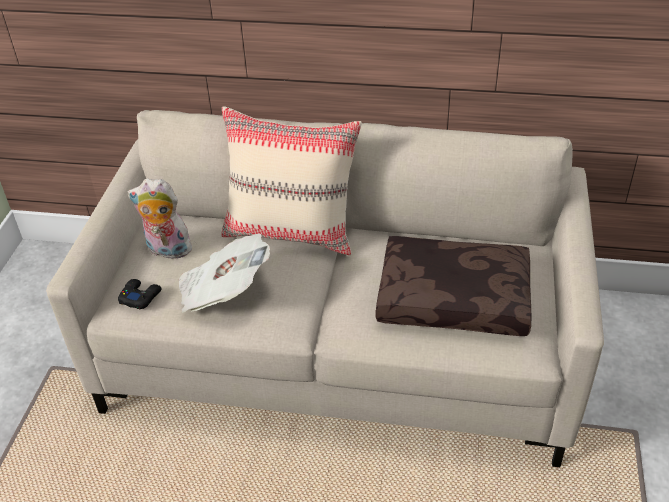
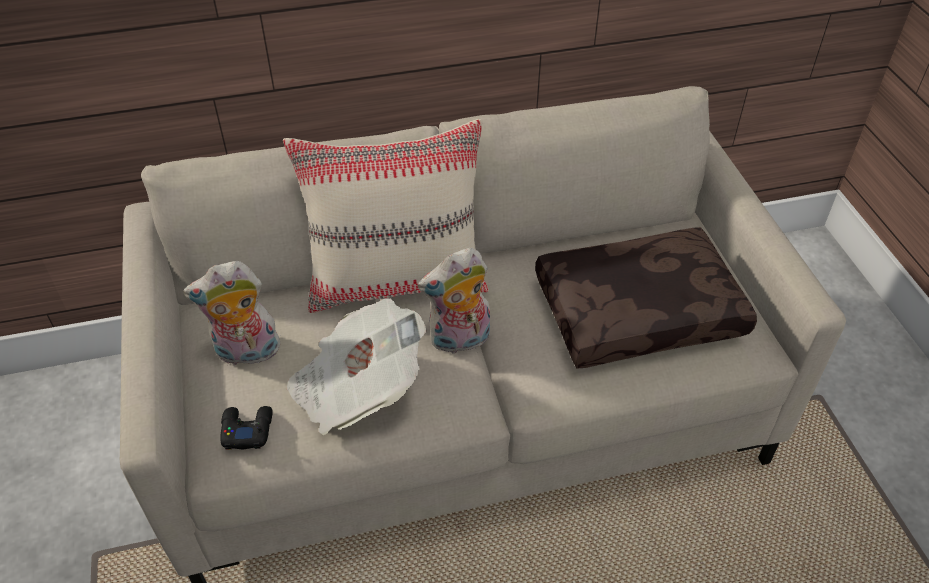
camera: 25 degrees left, 5 degrees up
(311, 283) = (459, 341): none -> plush toy

